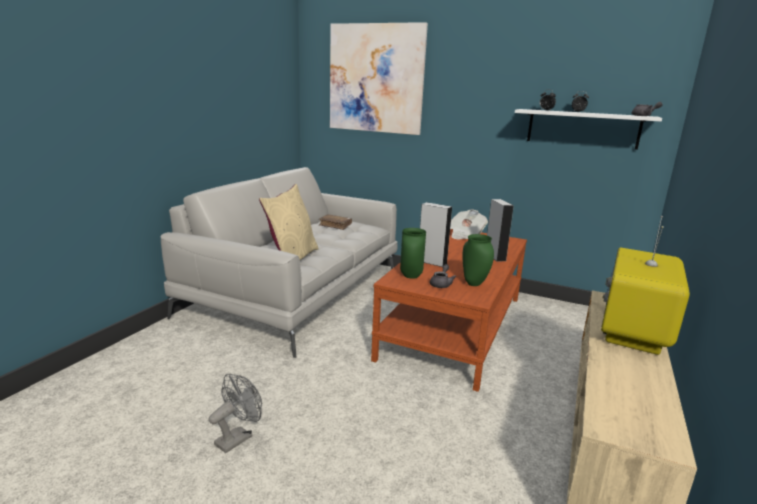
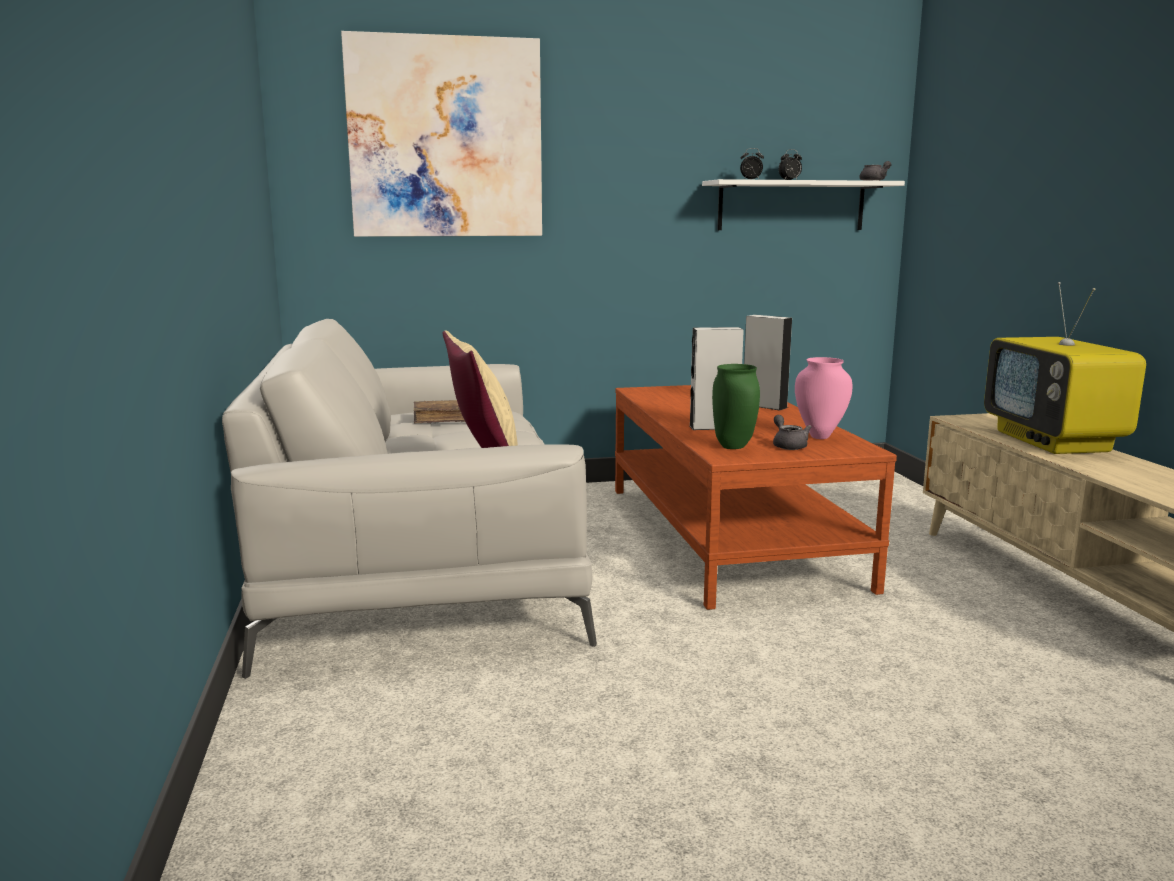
camera: 35 degrees left, 5 degrees down
(238, 437) = (718, 773): grey fan -> none
(465, 235) = (669, 391): newspaper -> none
(475, 284) = (820, 436): green vase -> pink vase

